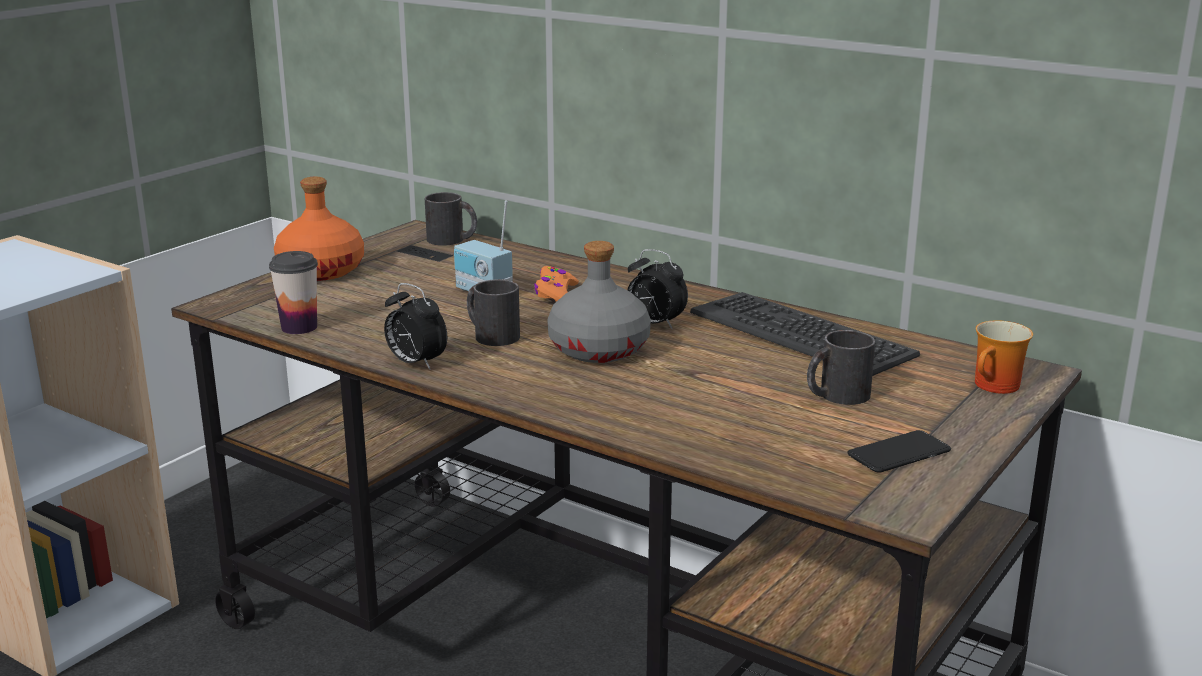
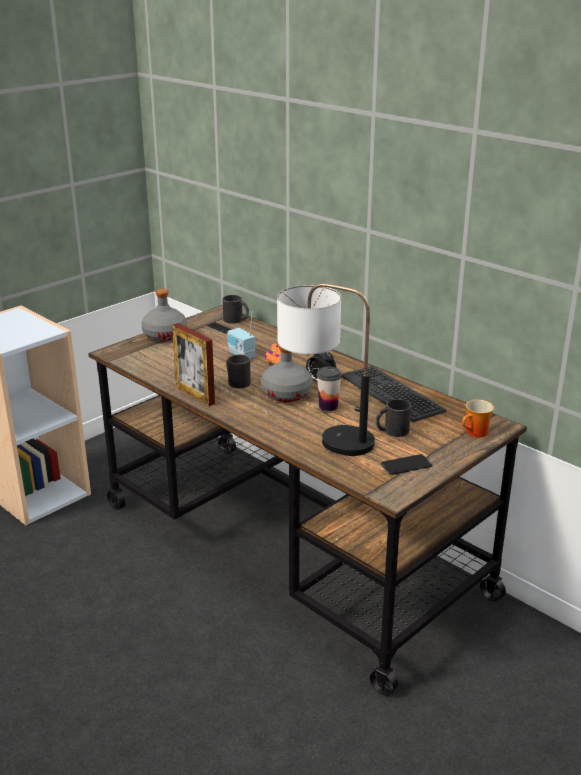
camera: 10 degrees right, 5 degrees up
(299, 327) = (146, 369): cup -> cup (328, 406)
(321, 270) = (165, 335): orange bottle -> grey bottle
(415, 363) = (195, 395): alarm clock -> picture frame
(708, 414) = (324, 436): none -> table lamp

